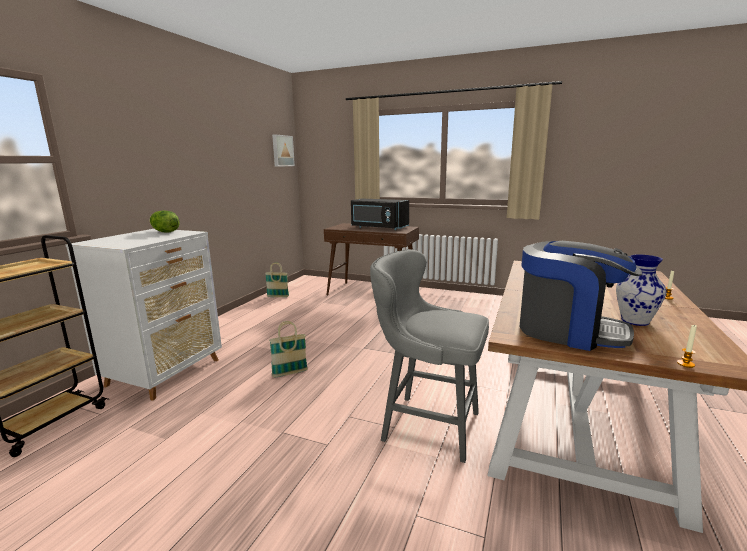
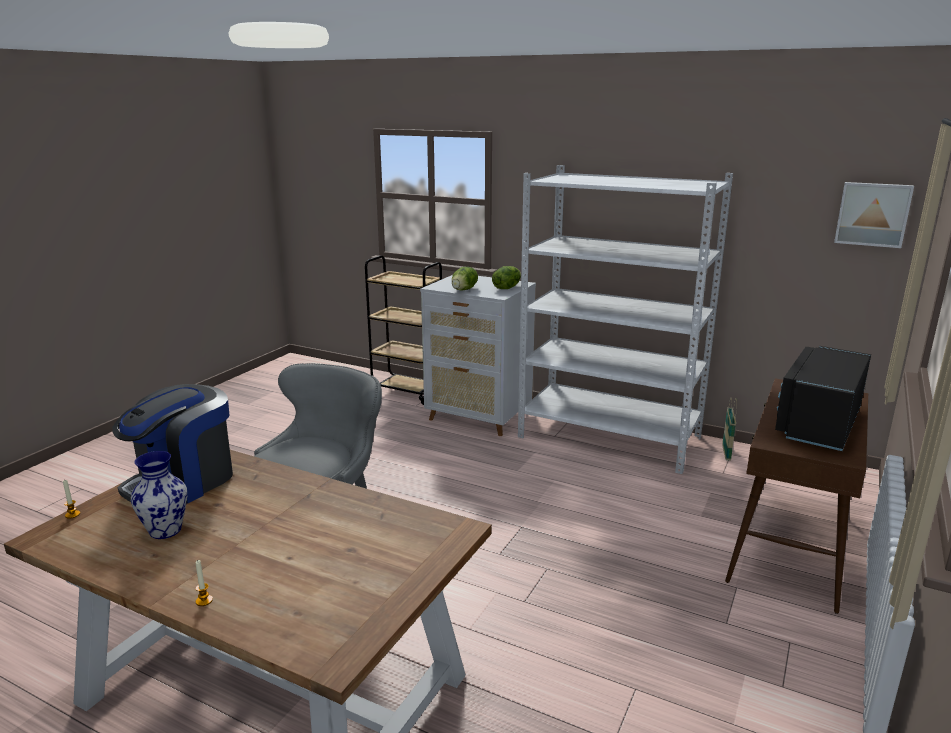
camera: 95 degrees right, 5 degrees up
(155, 239) = (464, 290): none -> lettuce
(242, 322) = (609, 437): none -> white bookcase
(290, 373) = (460, 477): basket -> none

